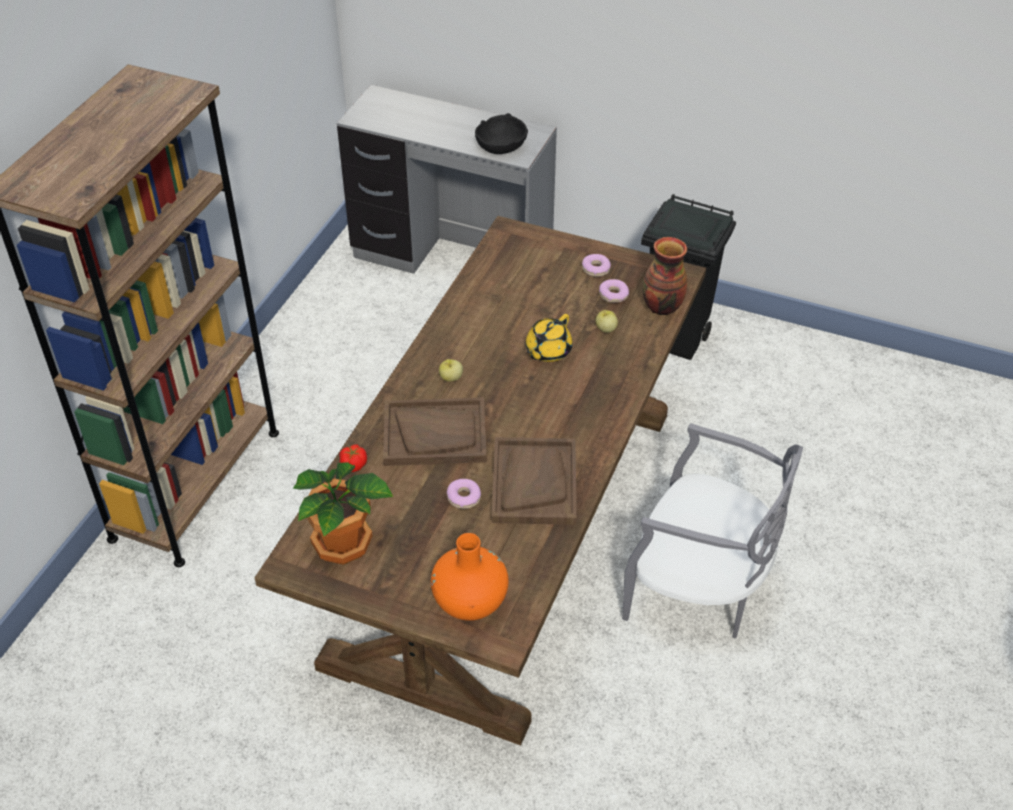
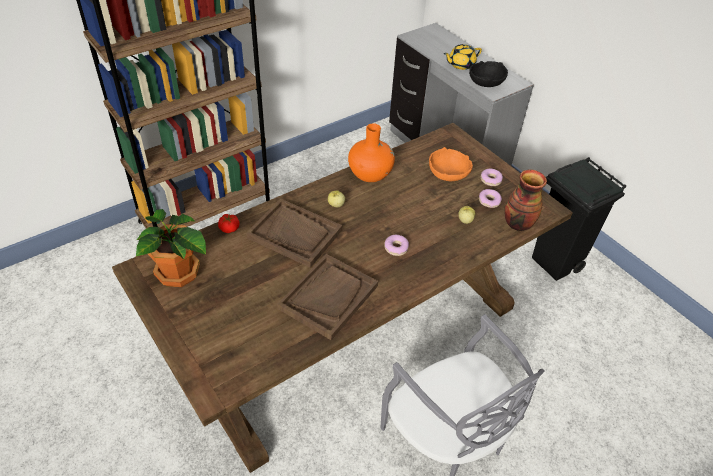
camera: 30 degrees right, 0 degrees up
(464, 497) = (275, 283): donut -> donut (396, 248)
(470, 601) = (216, 354): orange vase -> orange vase (370, 174)
(544, 283) = (448, 174): none -> orange bowl
(547, 351) = (413, 217): yellow teapot -> yellow teapot (460, 65)

